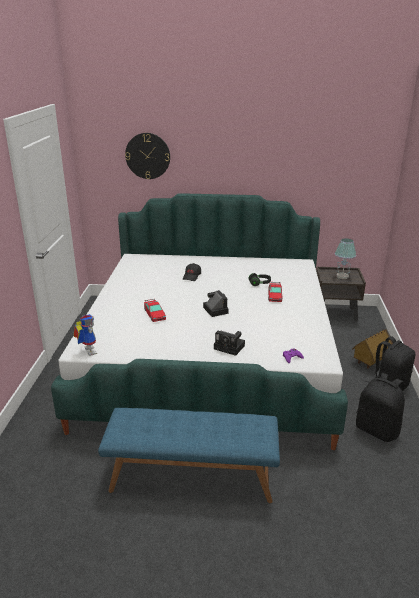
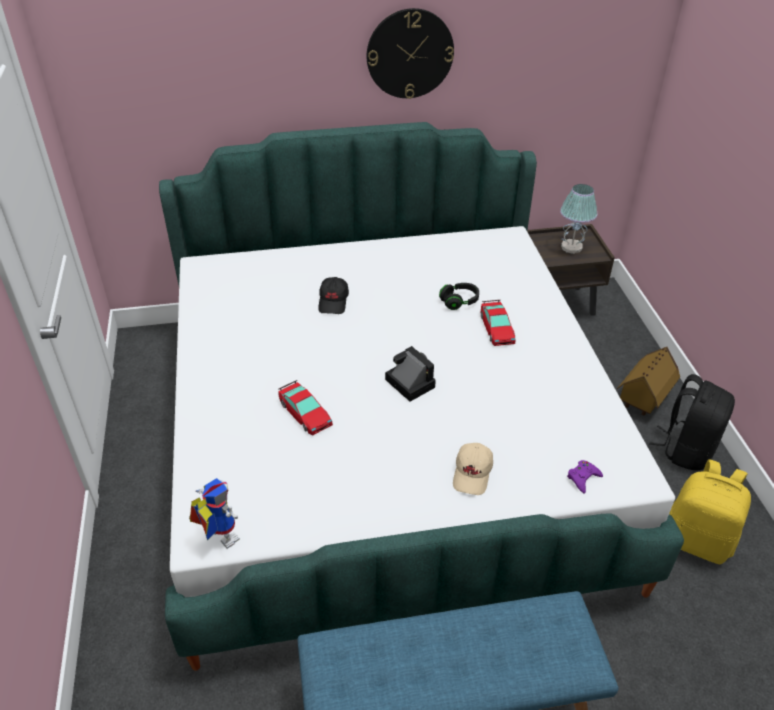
camera: 15 degrees left, 15 degrees up
(147, 156) = (203, 65): wall clock -> wall clock (410, 54)
(230, 347) = (472, 474): camera -> beige cap
(377, 430) = (697, 540): black backpack -> yellow backpack

